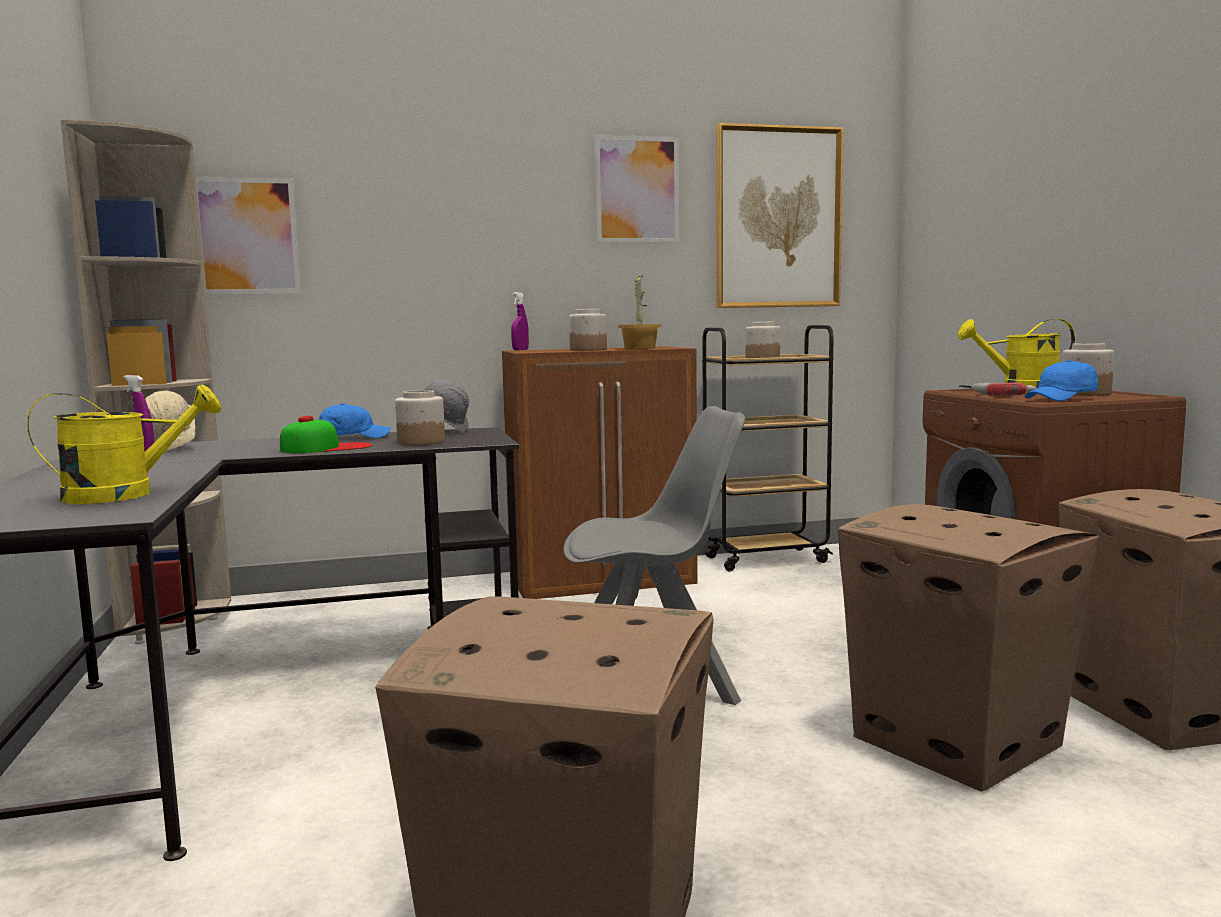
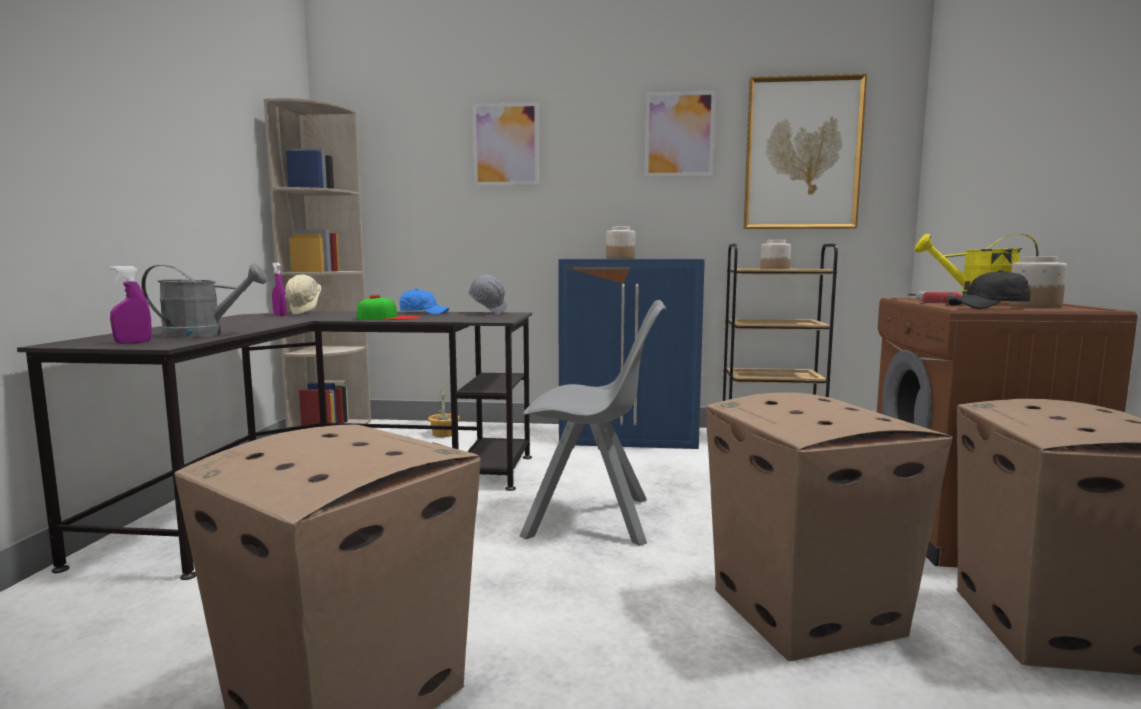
camera: 20 degrees right, 0 degrees up
(125, 494) = (204, 334): yellow watering can -> grey watering can
(247, 236) = (398, 176): picture -> picture (506, 144)
(420, 442) = (453, 318): jar -> none
(520, 350) = (578, 258): purple spray bottle -> purple spray bottle (133, 342)
(602, 578) = (629, 436): brown cabinet -> blue cabinet
(640, 348) = (663, 258): potted plant -> potted plant (444, 434)
(1062, 398) = (990, 307): blue cap -> black cap

